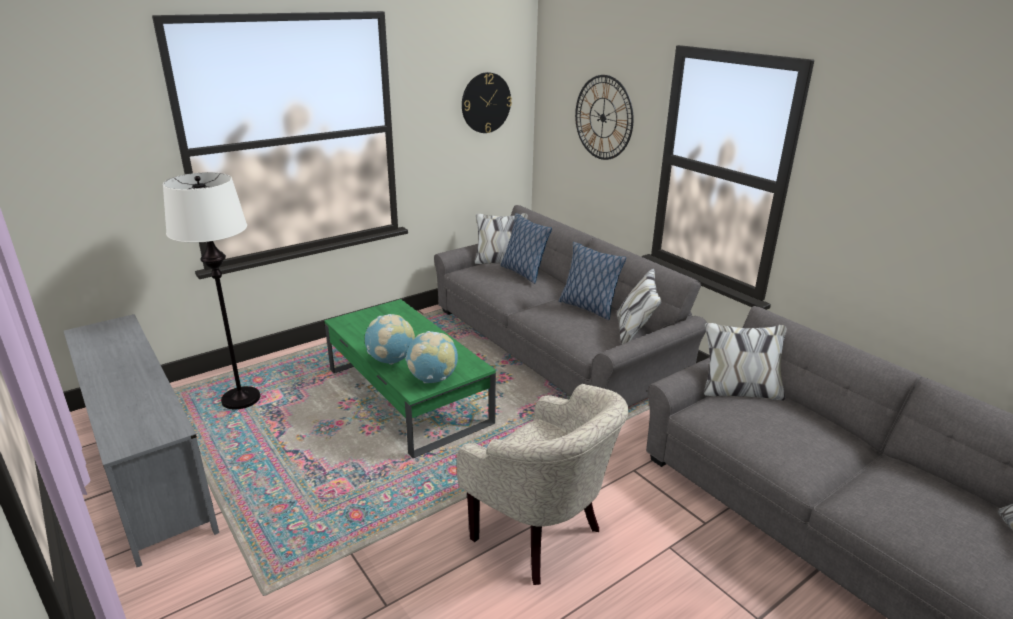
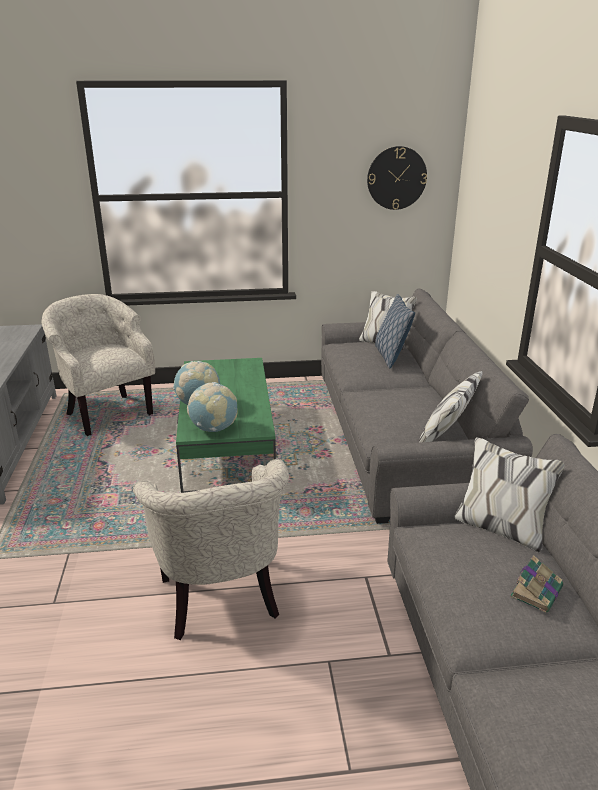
camera: 30 degrees right, 0 degrees up
(241, 399) = (106, 413): white floor lamp -> beige armchair
(588, 307) = (419, 402): pillow -> none
(603, 118) = (500, 200): wall clock -> none
(812, 428) = (536, 591): none -> book

